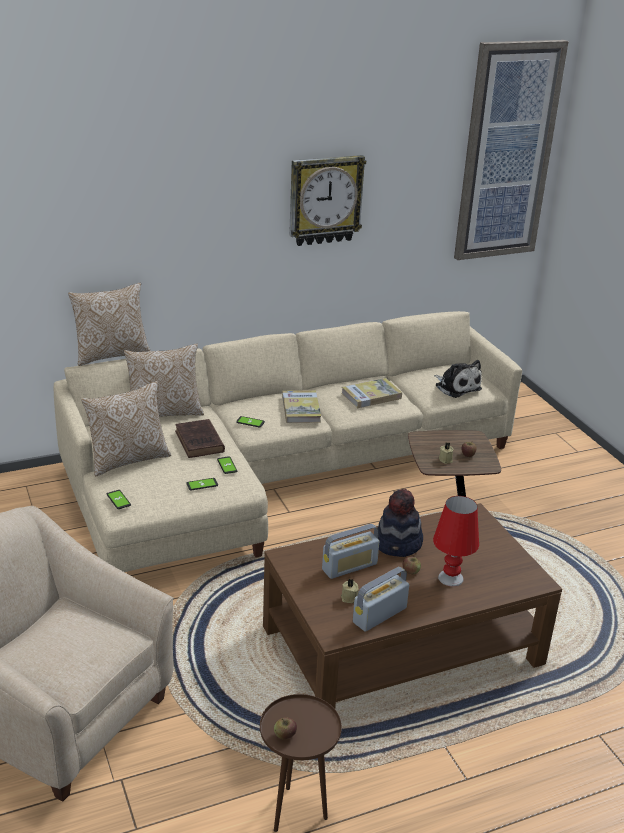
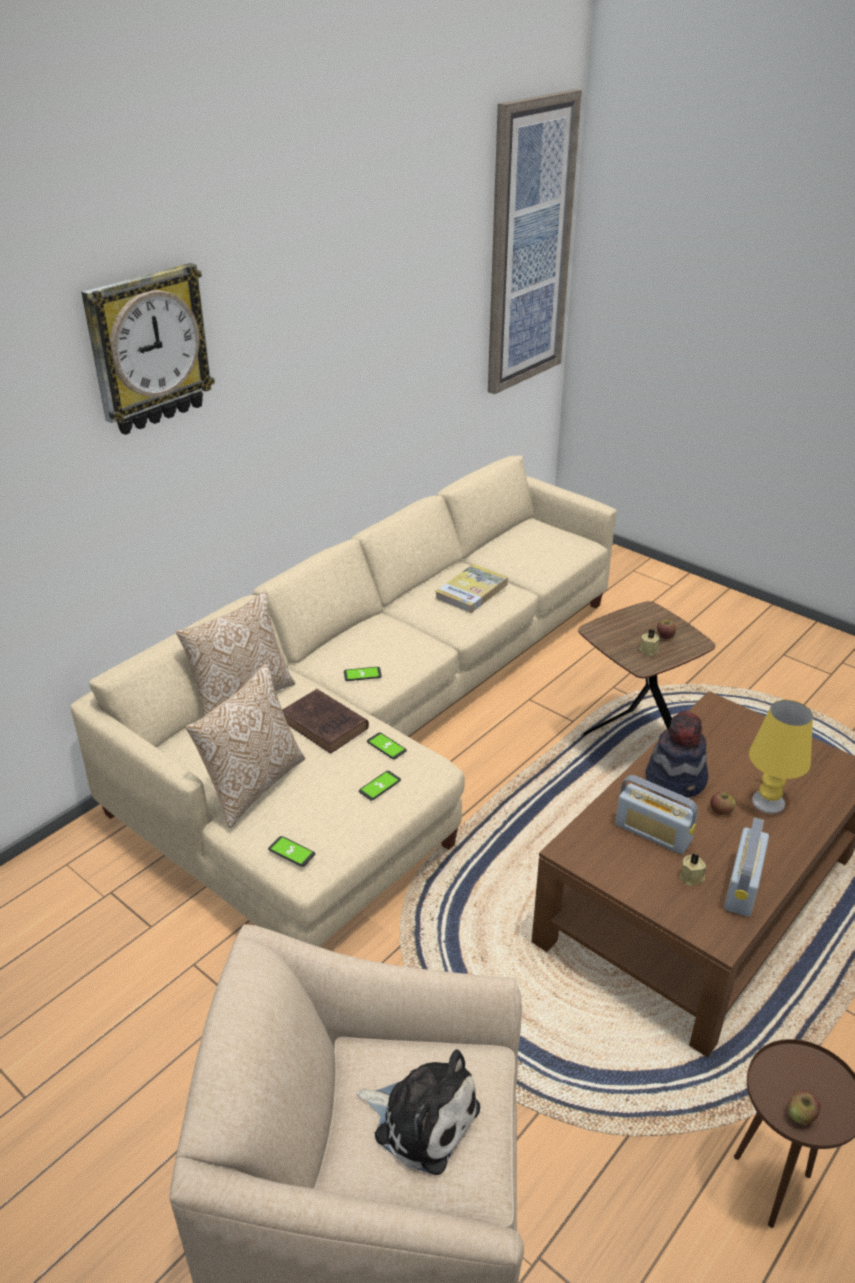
camera: 25 degrees left, 5 degrees up
(111, 354) = (143, 640): pillow -> none
(301, 409) = (406, 636): book -> none
(325, 200) = (357, 351): wall clock -> wall clock (148, 349)
(349, 567) = (653, 833): radio -> radio turned 90 degrees clockwise
(450, 578) = (767, 802): red table lamp -> yellow table lamp
(456, 387) = (550, 551): plush toy -> plush toy (421, 1118)

